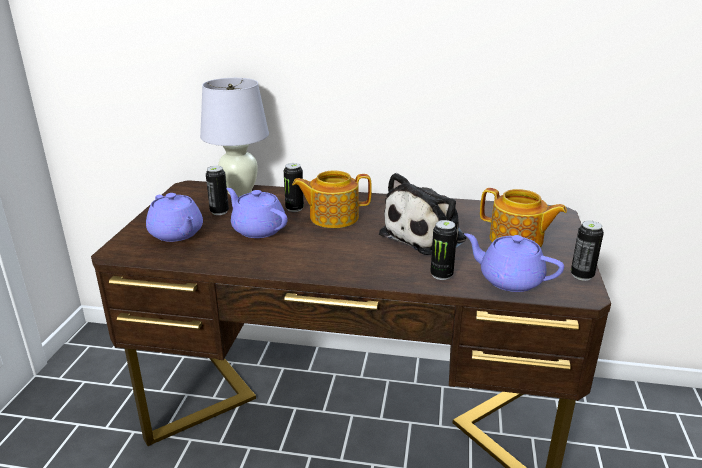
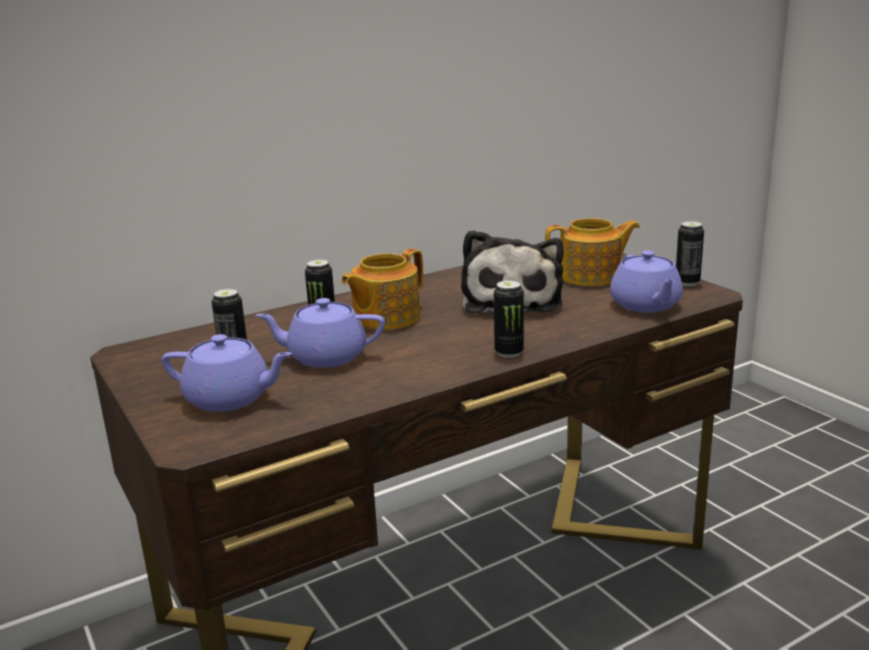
camera: 40 degrees left, 5 degrees down
(240, 192) = (214, 334): white table lamp -> none
(441, 275) = (589, 323): can -> can (509, 352)
(509, 280) = (646, 305): purple teapot -> purple teapot turned 90 degrees counterclockwise

